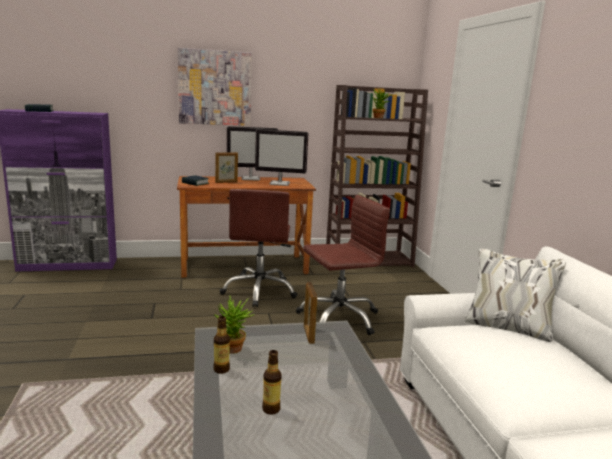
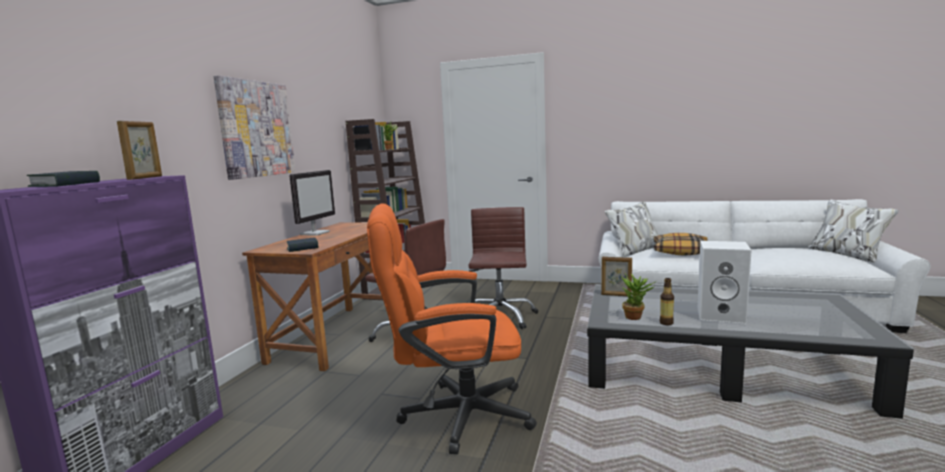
camera: 60 degrees left, 5 degrees down
(127, 335) = (453, 415): none -> orange office chair
(226, 182) = (318, 240): picture frame -> picture frame (146, 178)
(271, 409) = (722, 315): bottle -> white speaker
(280, 183) = (357, 228): monitor -> none
(520, 355) = (681, 251): none -> pillow

